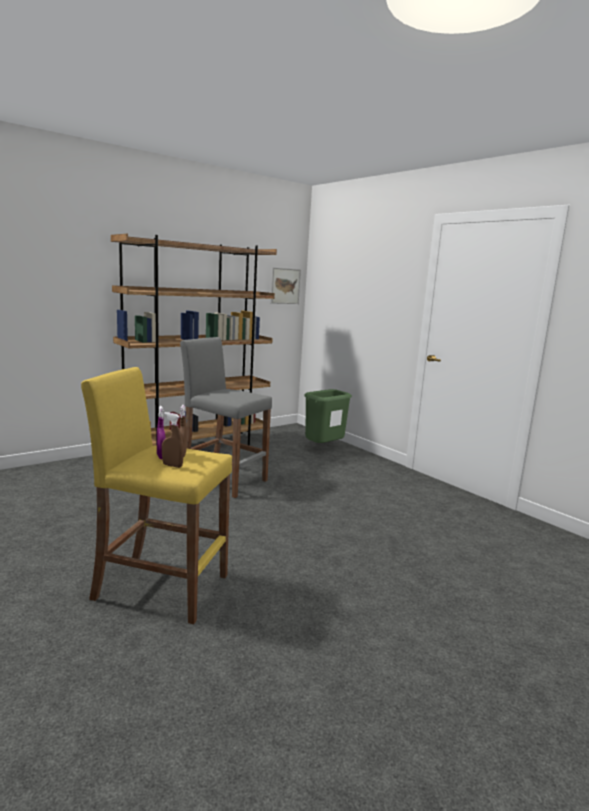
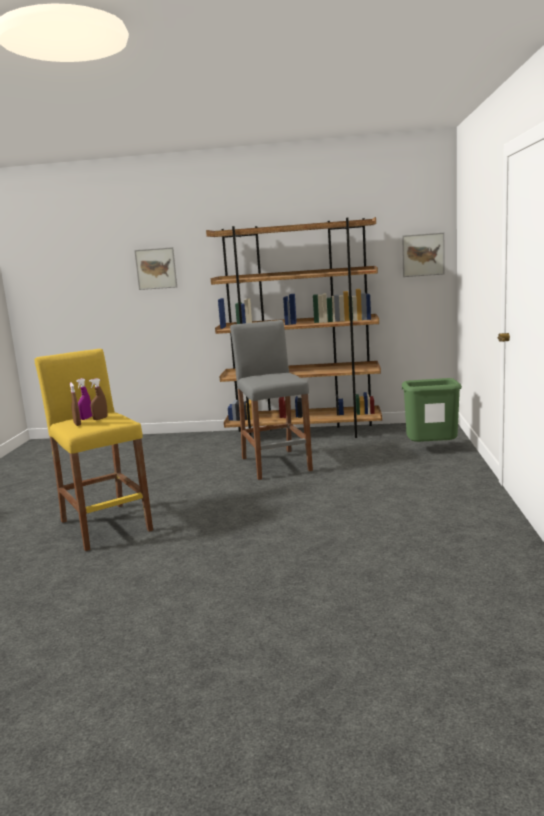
camera: 45 degrees right, 0 degrees up
(33, 267) = (156, 268): none -> picture

